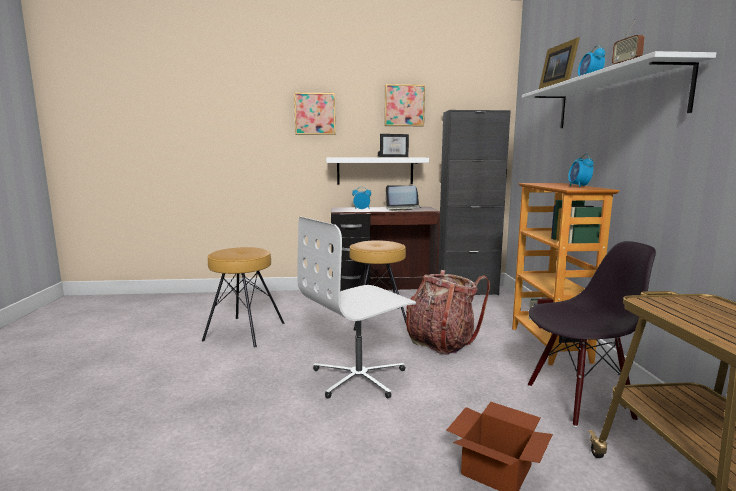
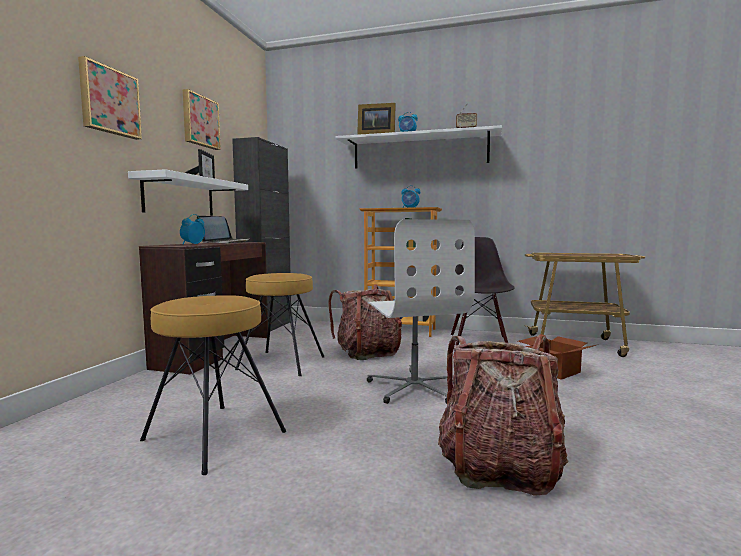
camera: 70 degrees left, 5 degrees down
(213, 429) = (498, 466): none -> backpack

